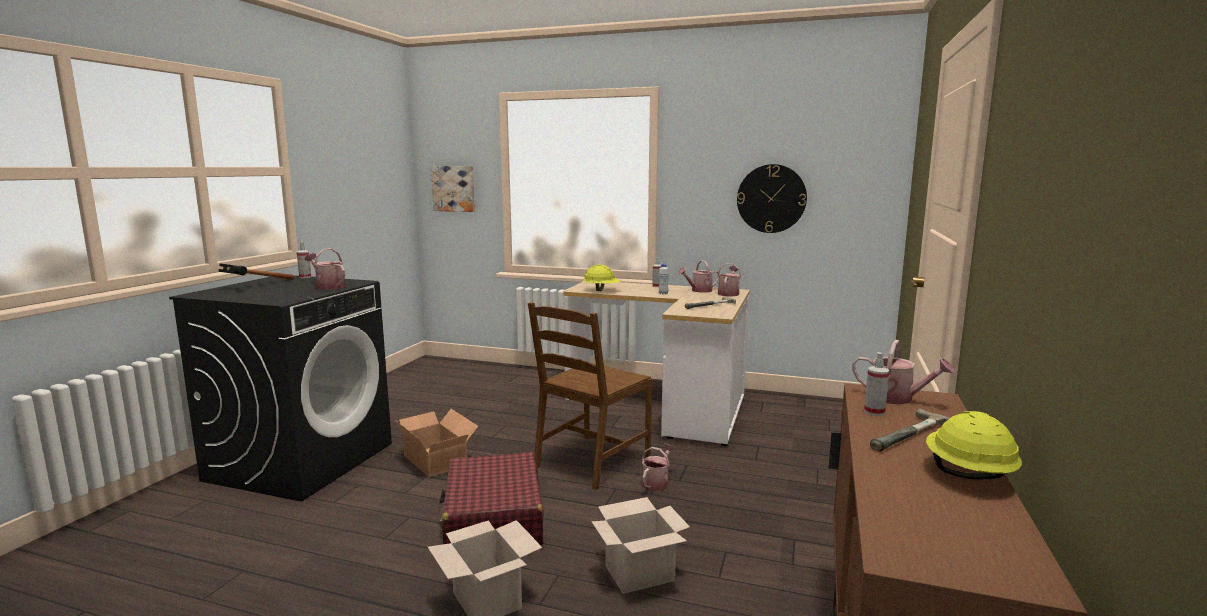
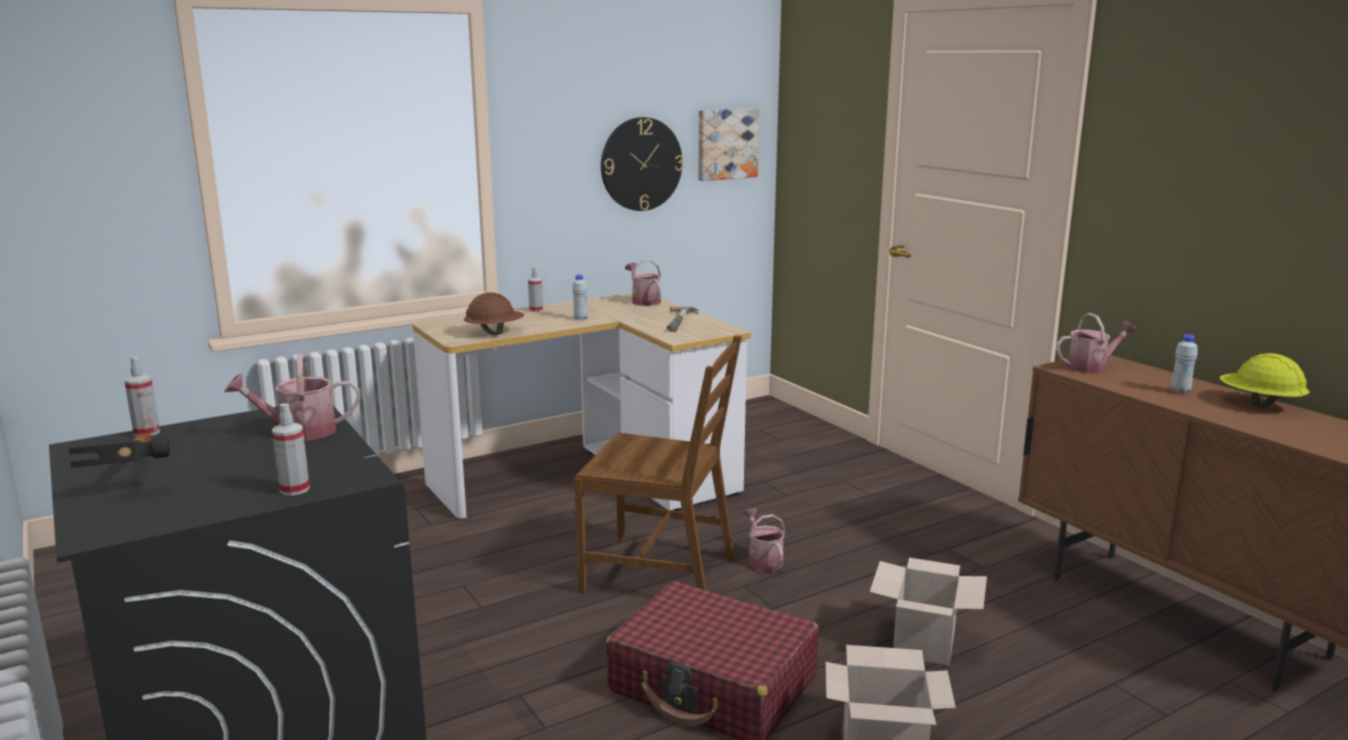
camera: 50 degrees left, 5 degrees up
(437, 459) = (480, 669): cardboard box -> none
(454, 188) = (77, 188): picture -> picture (726, 144)
(591, 462) = (661, 573): brown chair -> brown chair turned 60 degrees counterclockwise
(602, 290) = (494, 332): yellow hard hat -> brown hard hat
(699, 290) = (602, 305): watering can -> none
(874, 412) = (1115, 382): spray bottle -> spray bottle (294, 489)
(915, 437) = (1180, 391): hammer -> white bottle

